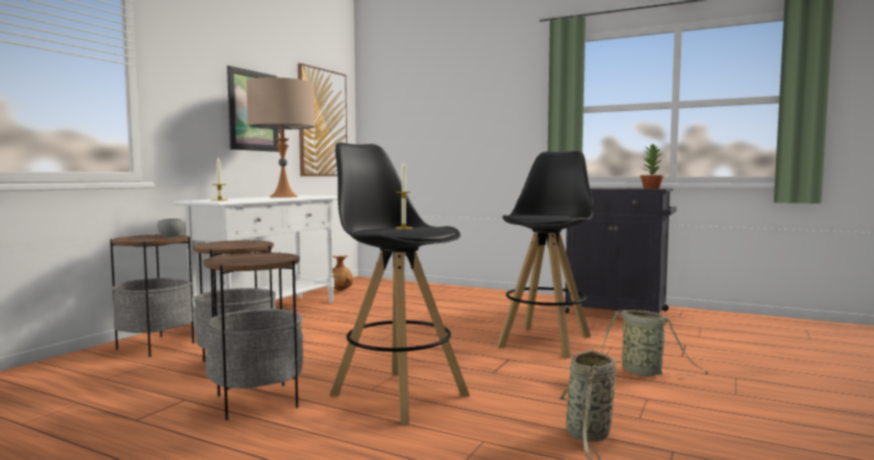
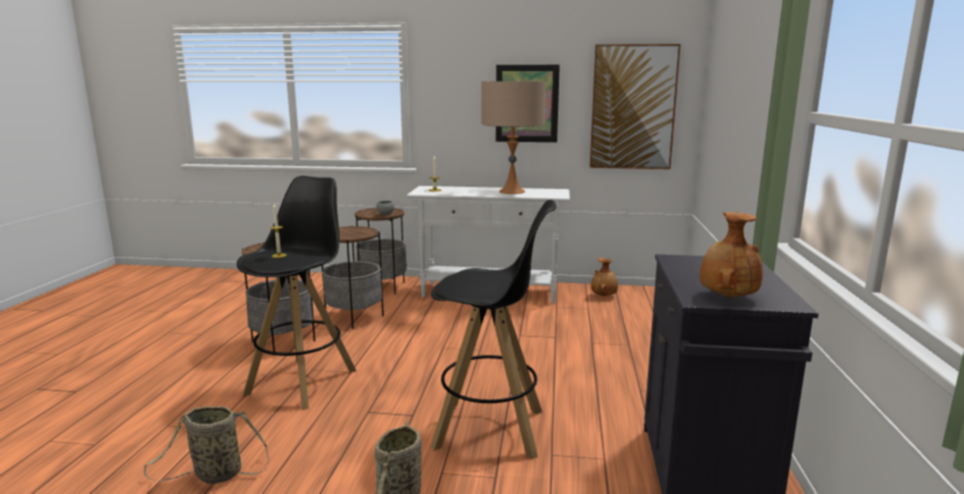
camera: 70 degrees right, 10 degrees up
(651, 188) = (726, 297): potted plant -> brown vase

